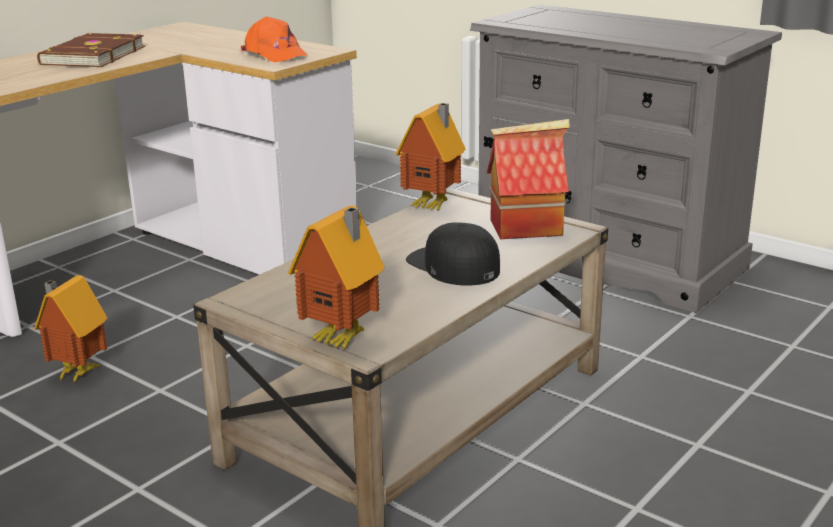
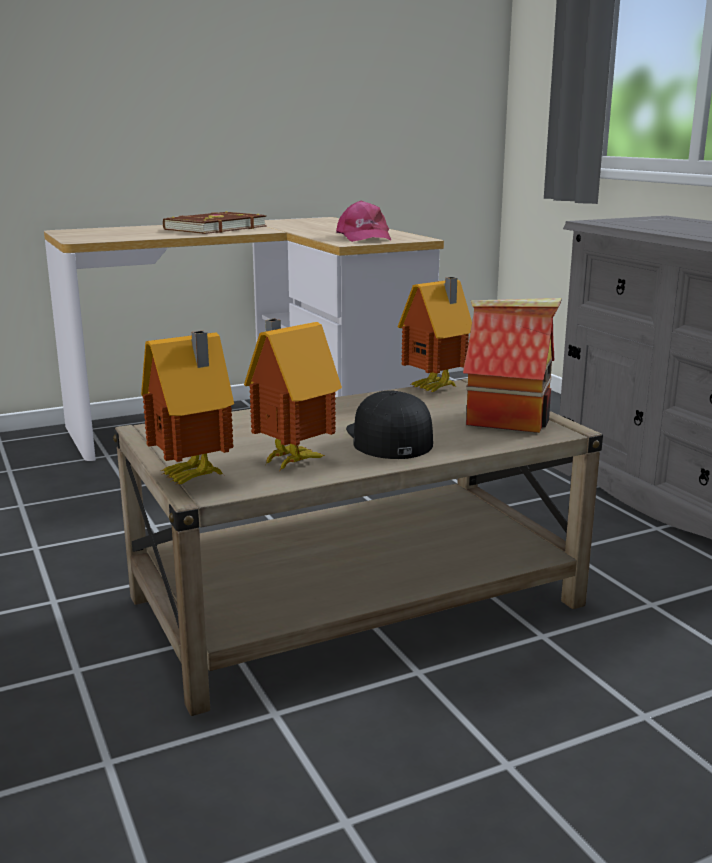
camera: 25 degrees right, 5 degrees down
(76, 373) = (104, 498): toy house -> toy house (291, 460)
(275, 54) = (363, 237): orange cap -> pink cap

